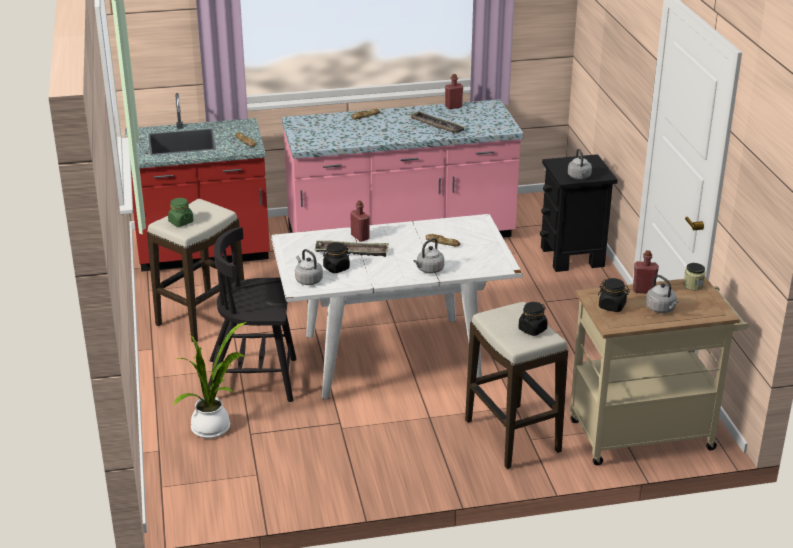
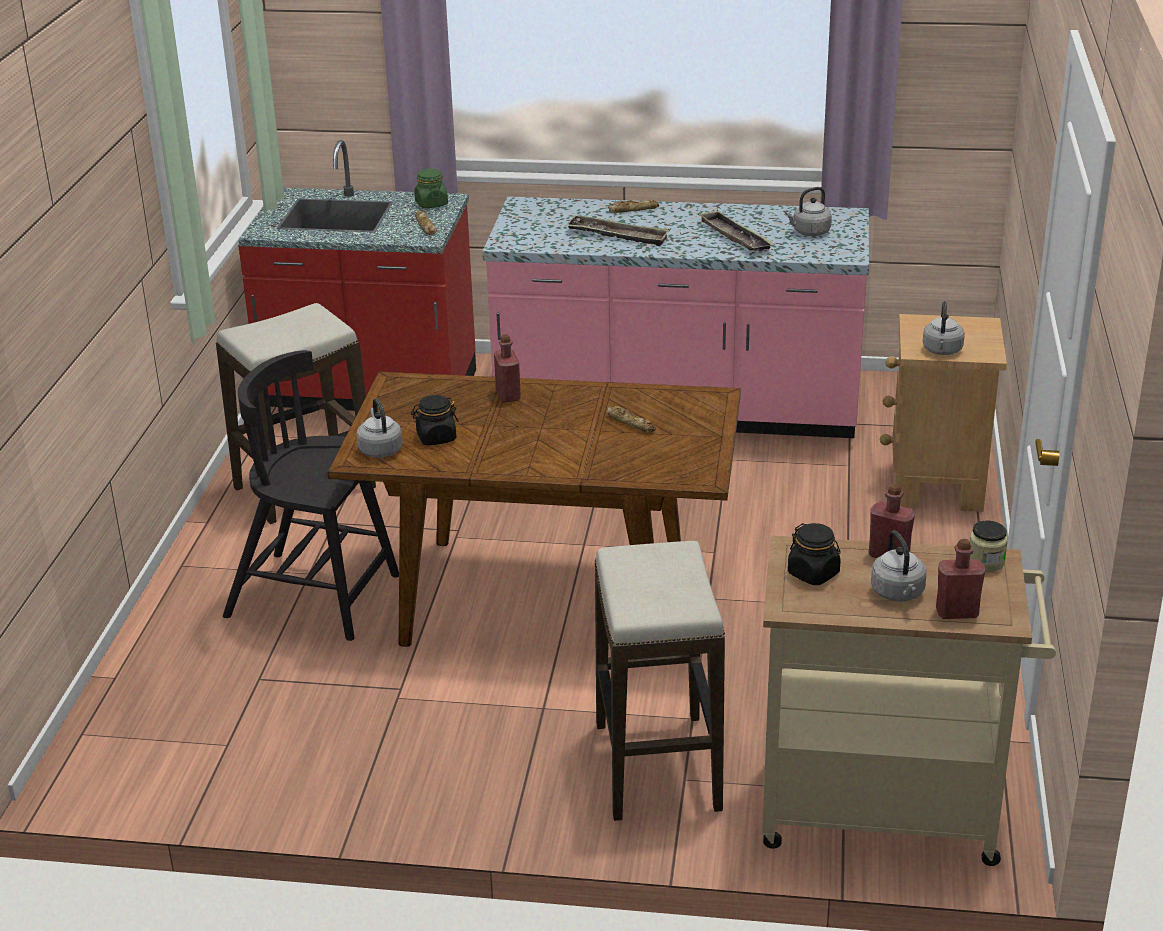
camera: 20 degrees right, 0 degrees up
(181, 222) = (264, 334): green jar -> green jar (431, 204)
(214, 428) = (214, 659): potted plant -> none
(352, 252) = (478, 416): tray -> tray (618, 235)
(393, 357) = (548, 599): white dining table -> brown dining table
(429, 270) = (577, 463): grey kettle -> grey kettle (809, 232)
(453, 106) = (783, 211): red bottle -> red bottle (957, 612)
(532, 329) = (677, 590): black jar -> none
(571, 257) = (935, 487): black nightstand -> beige nightstand

